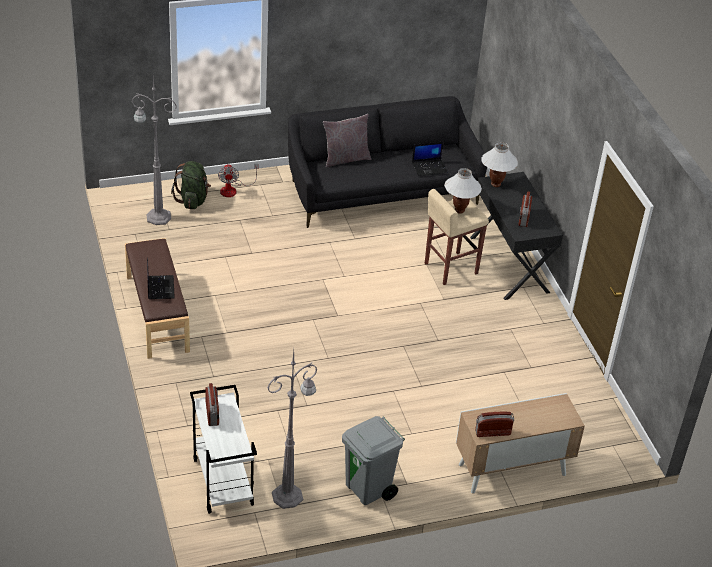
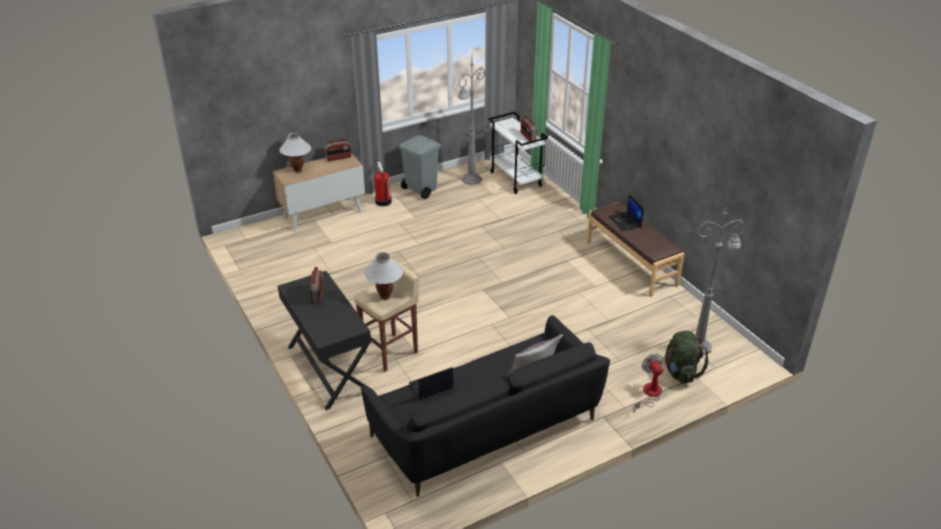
camera: 170 degrees right, 5 degrees down
(426, 477) = (383, 201): none -> fire extinguisher
(496, 184) = (349, 326): white table lamp -> white table lamp (298, 171)

